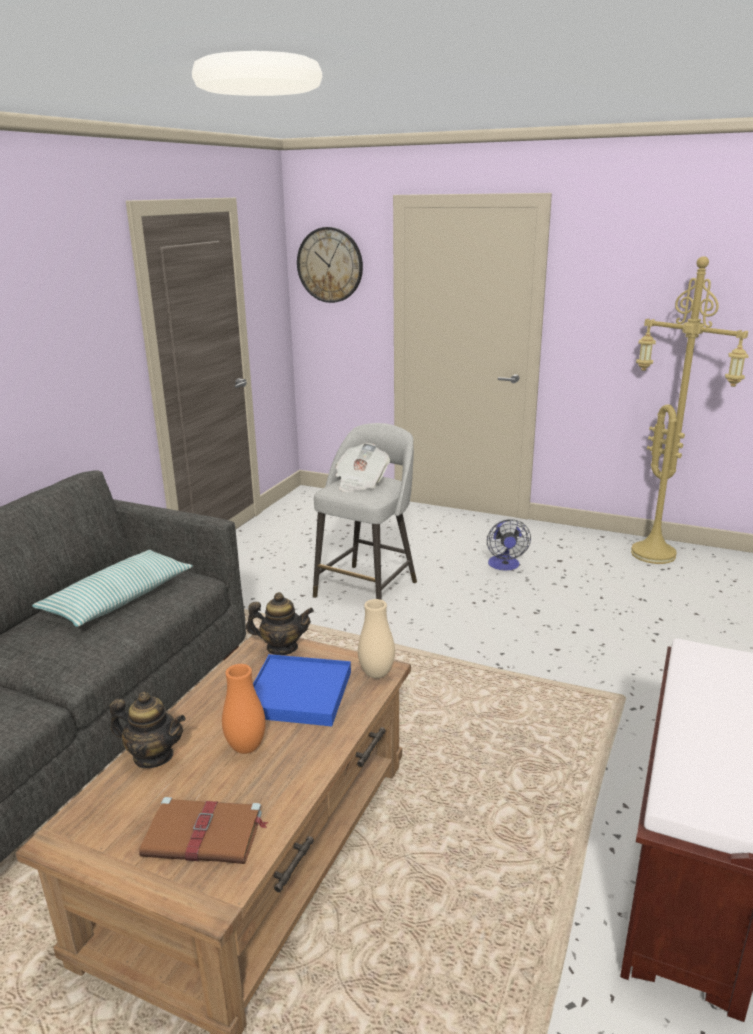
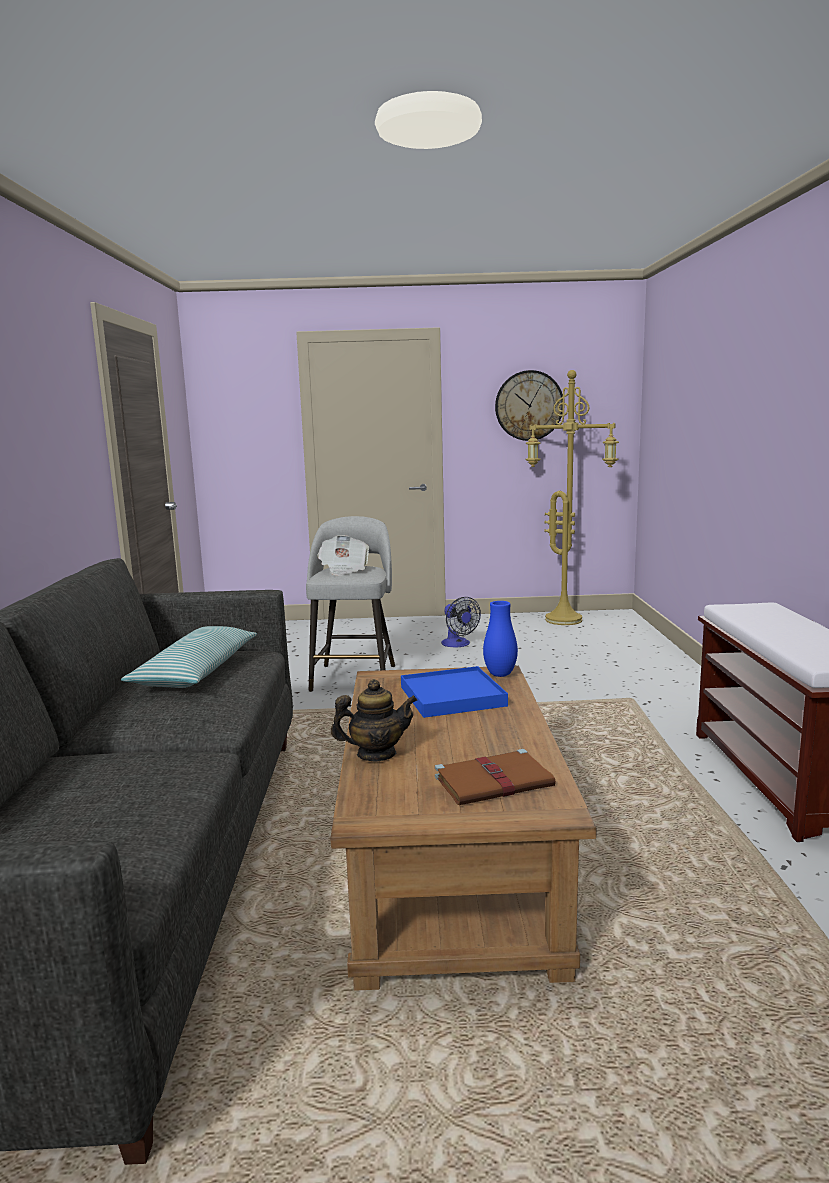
camera: 25 degrees left, 10 degrees down
(246, 747) = (453, 731): orange vase -> none
(282, 647) = (396, 676): teapot -> none
(330, 265) = (234, 398): wall clock -> wall clock (529, 405)
(376, 674) = (500, 674): beige vase -> blue vase

